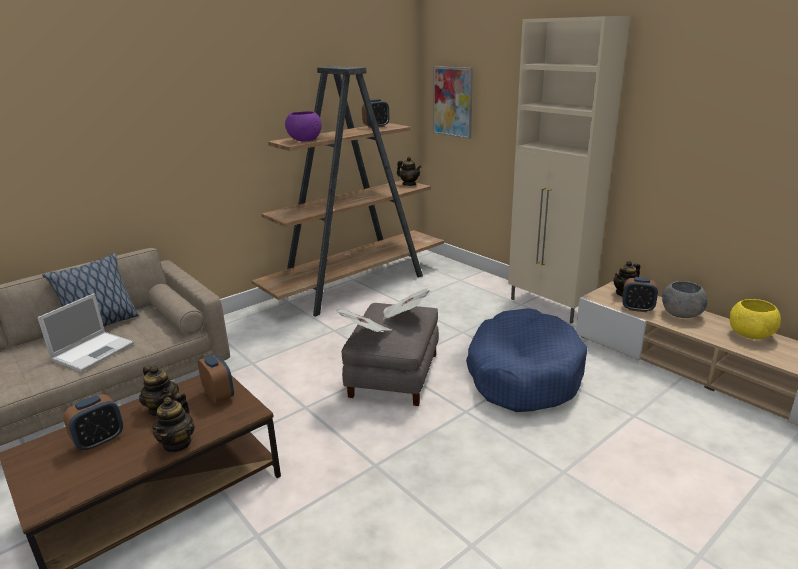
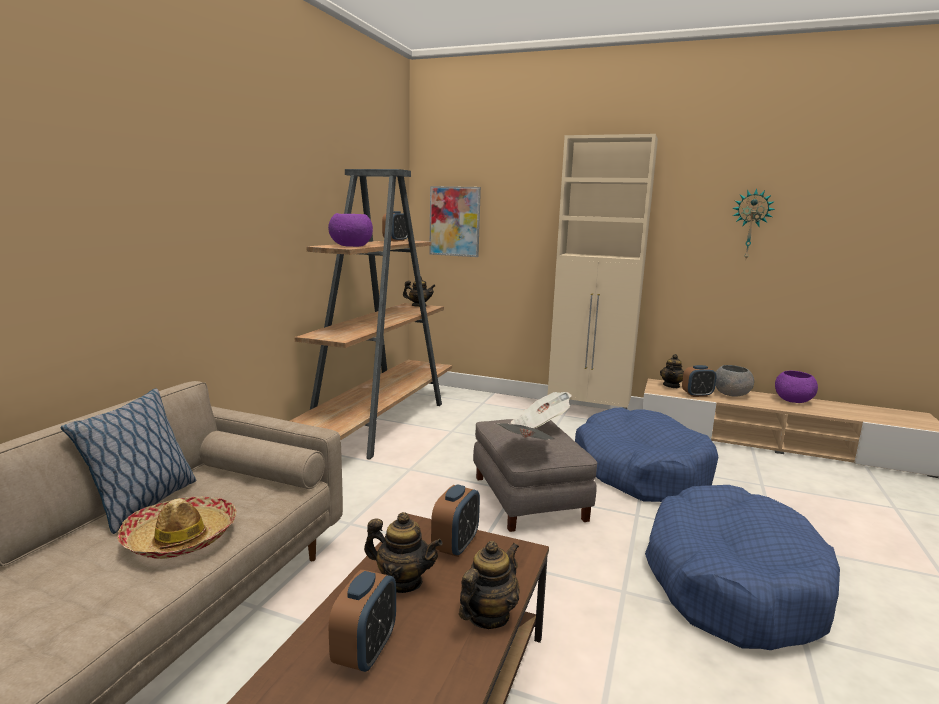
camera: 30 degrees left, 10 degrees down
(94, 351) = (180, 537): laptop -> hat
(178, 443) = (488, 616): teapot -> teapot turned 120 degrees counterclockwise
(219, 395) = (455, 545): alarm clock -> alarm clock turned 90 degrees clockwise
(470, 487) = (732, 582): none -> blue dog bed
(728, 120) = (750, 224): none -> wall clock
(750, 334) = (793, 401): yellow bowl -> purple bowl

